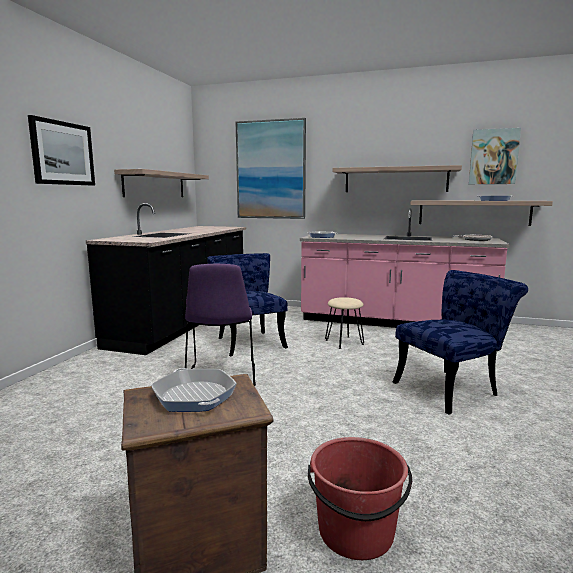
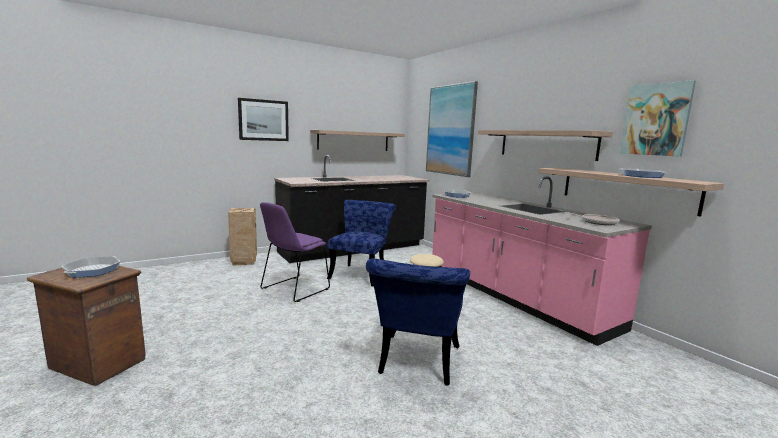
camera: 40 degrees right, 0 degrees up
(78, 371) = (243, 261): none -> crate
(356, 532) = (152, 398): red bucket -> none
(452, 388) = (416, 364): blue chair -> blue chair turned 90 degrees clockwise

